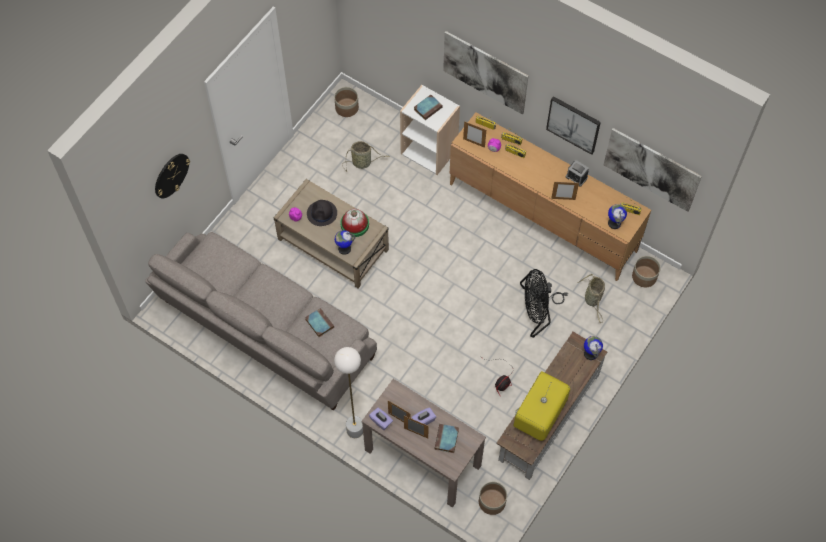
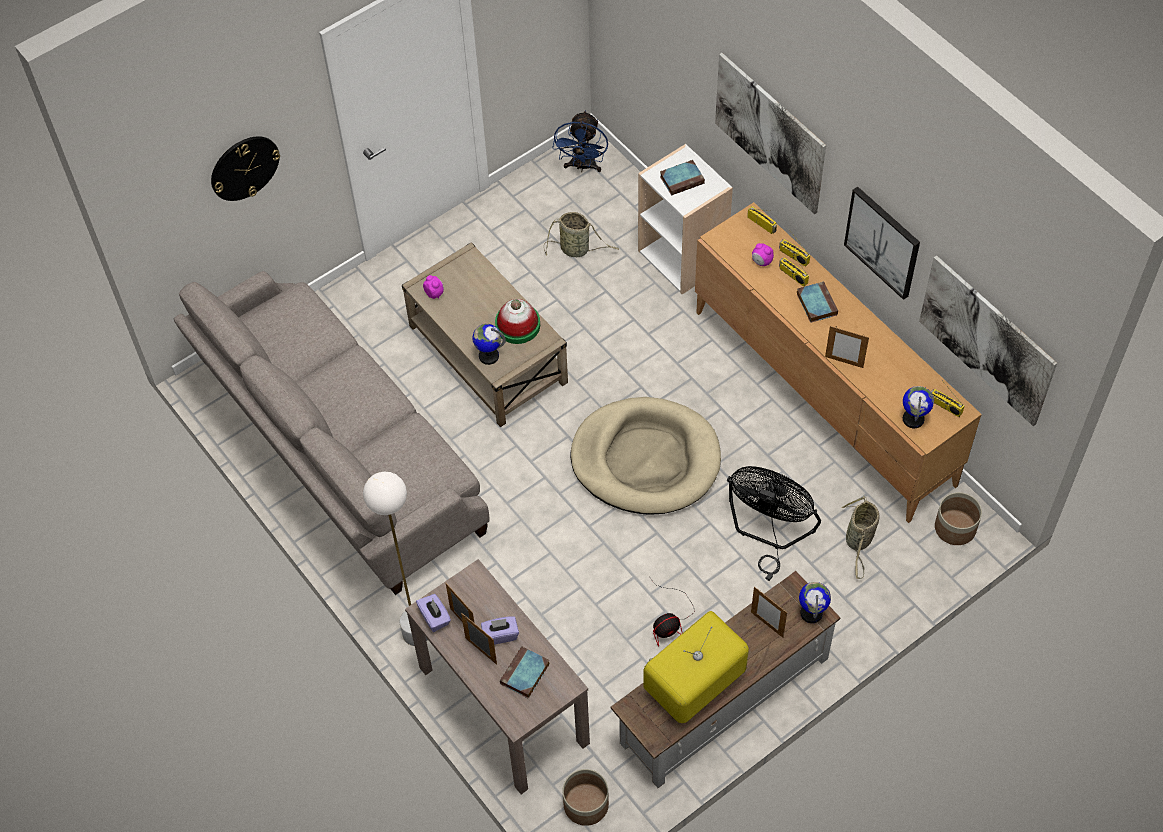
camera: 20 degrees right, 5 degrees down
(319, 323) = (406, 451): book -> book (816, 303)
(322, 213) = (475, 297): black hat -> none
(347, 108) = (582, 166): planter -> blue fan
(452, 285) = (645, 459): none -> beige dog bed
(474, 143) = (734, 246): picture frame -> picture frame (767, 624)
(539, 309) = (768, 531): black fan -> black fan turned 105 degrees clockwise
(576, 177) = (877, 335): alarm clock -> none

